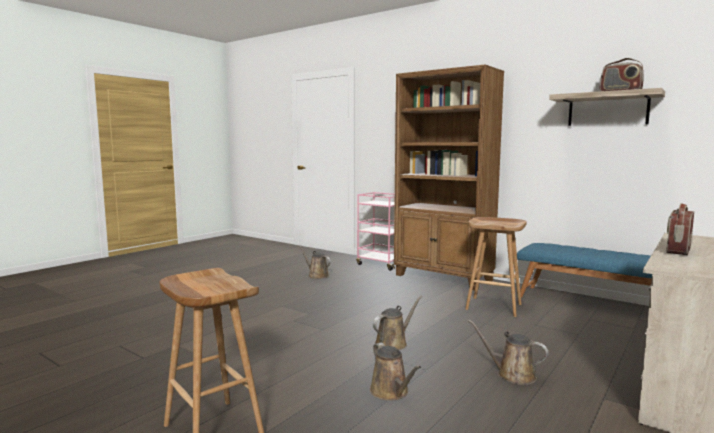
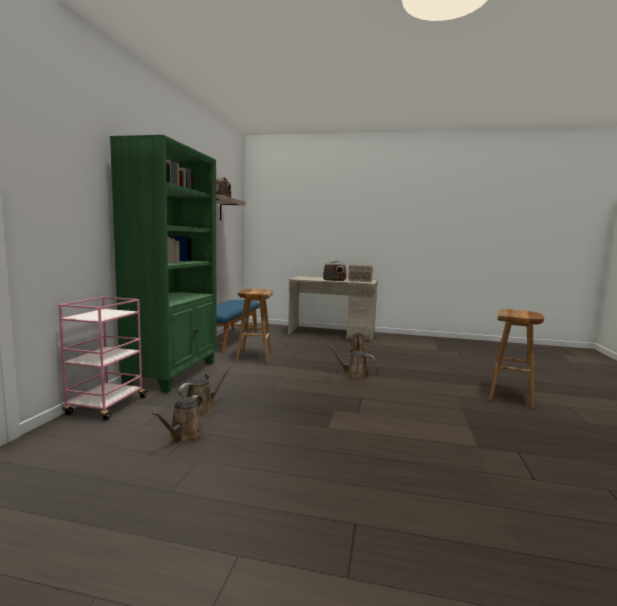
camera: 115 degrees left, 0 degrees up
(391, 392) = (412, 370): brown watering can -> brown watering can (201, 408)
(443, 278) = (174, 373): brown bookcase -> green bookcase
(687, 264) = (359, 281): none -> radio

